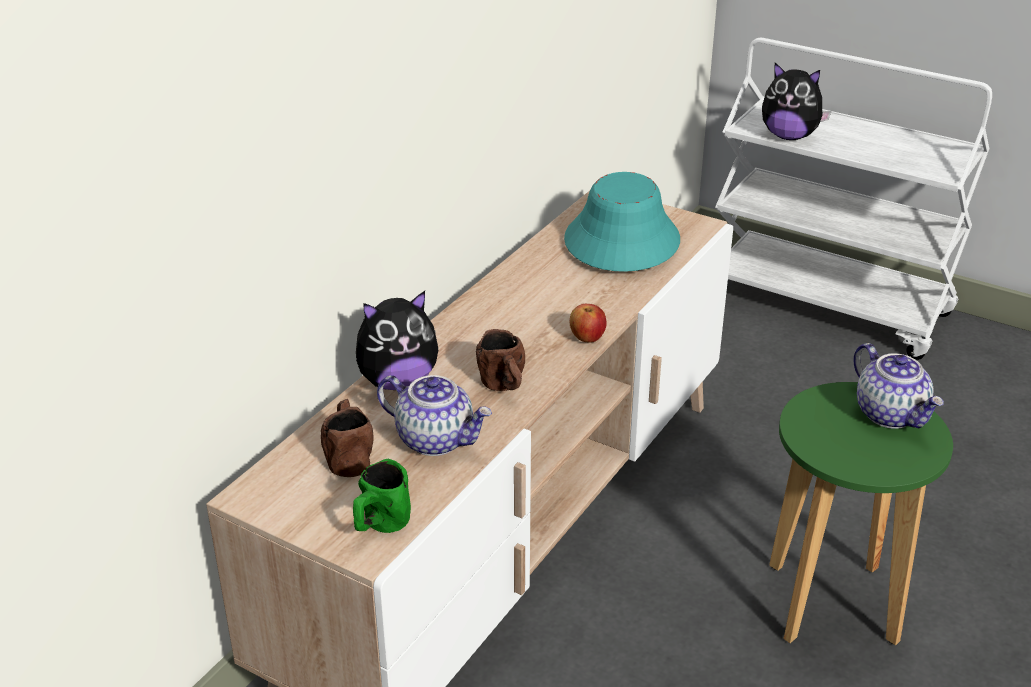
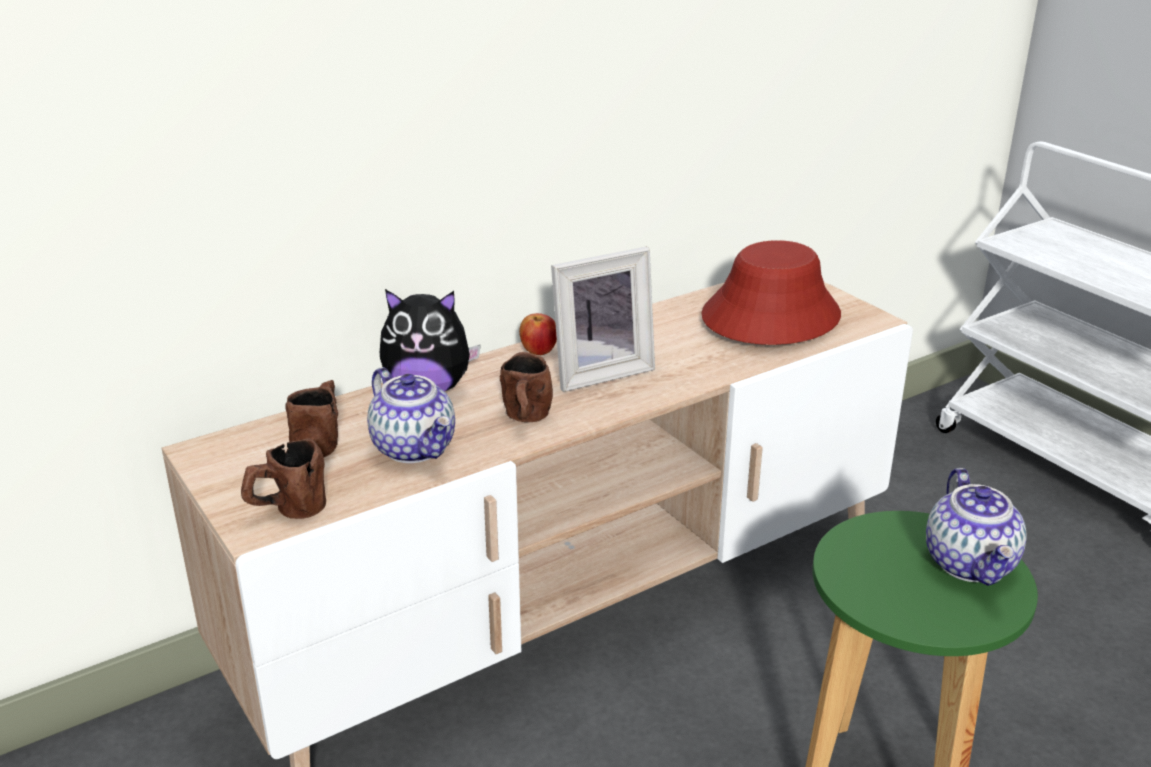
camera: 25 degrees right, 5 degrees down
(379, 527) = (286, 511): green mug -> brown mug
(527, 327) = (599, 371): none -> picture frame
(587, 338) = (652, 395): apple -> apple (539, 351)
(621, 240) = (770, 316): turquoise hat -> red hat
(789, 136) = (1052, 258): plush toy -> none

